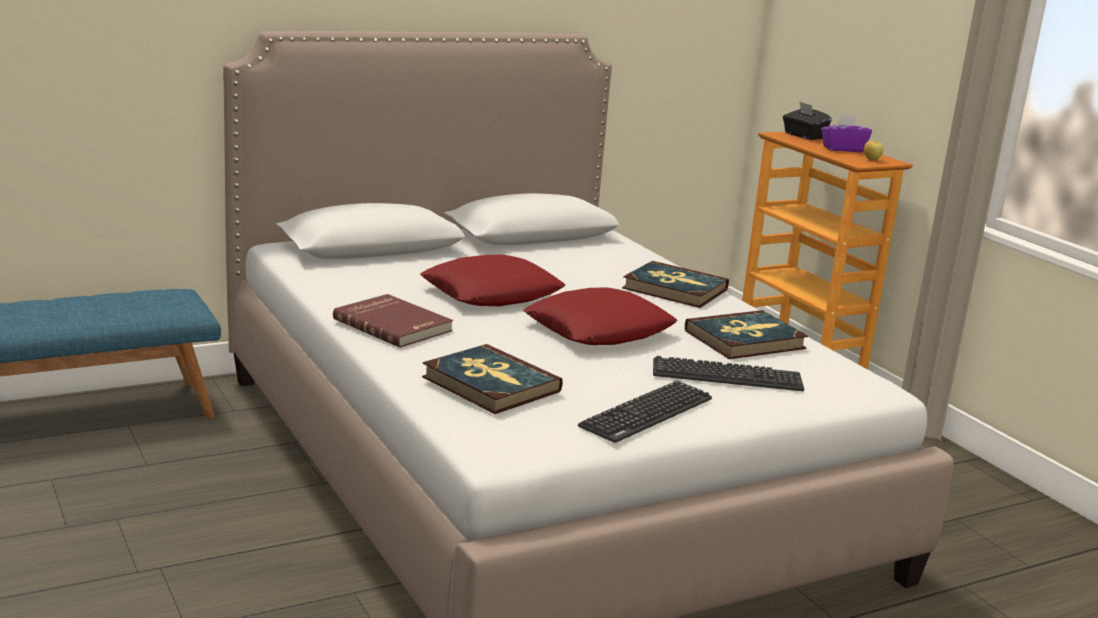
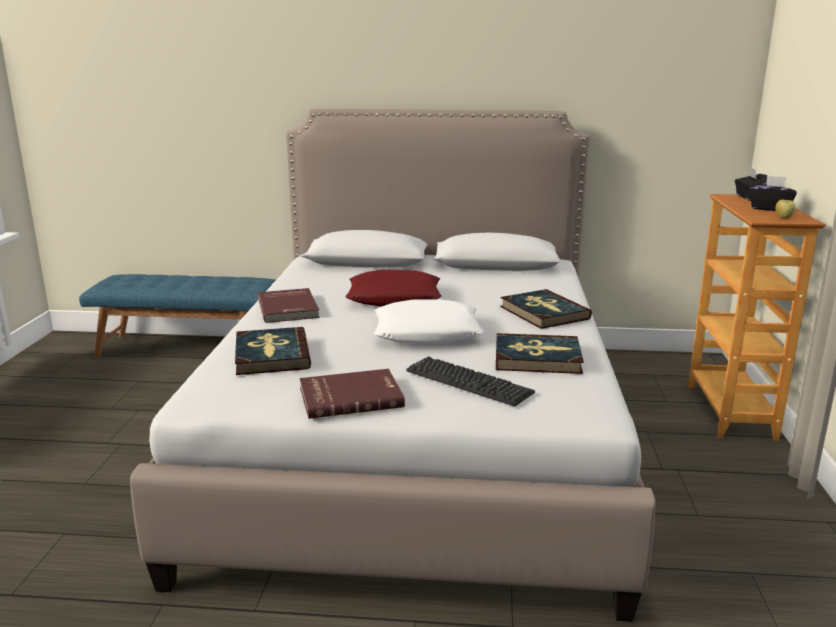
camera: 35 degrees right, 0 degrees up
(599, 330) = (427, 332): red pillow -> white pillow
(647, 413) = (350, 396): keyboard -> red book
(842, 149) = (770, 209): purple tissue box -> black tissue box

